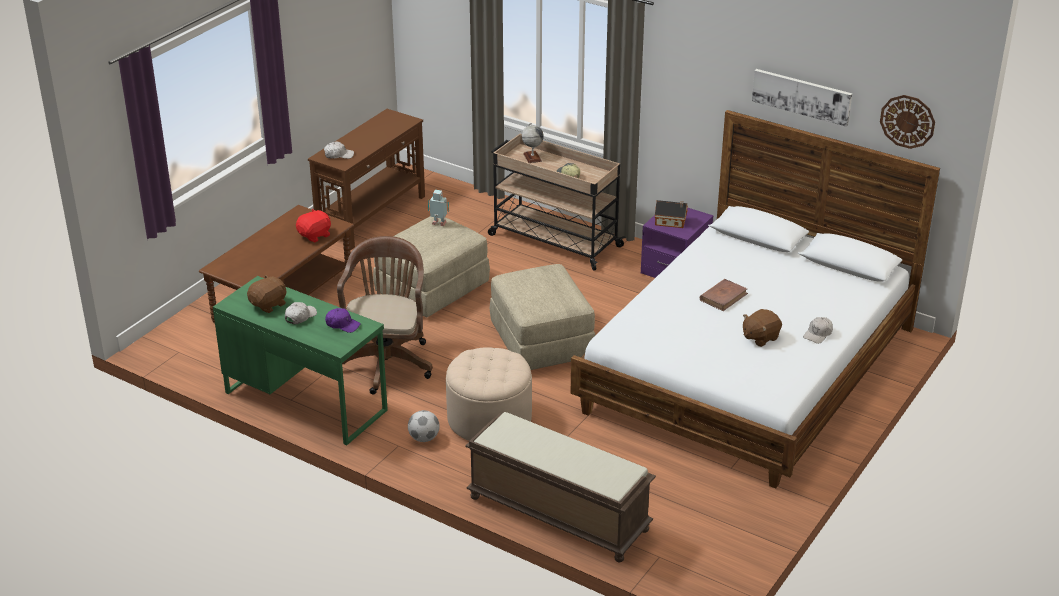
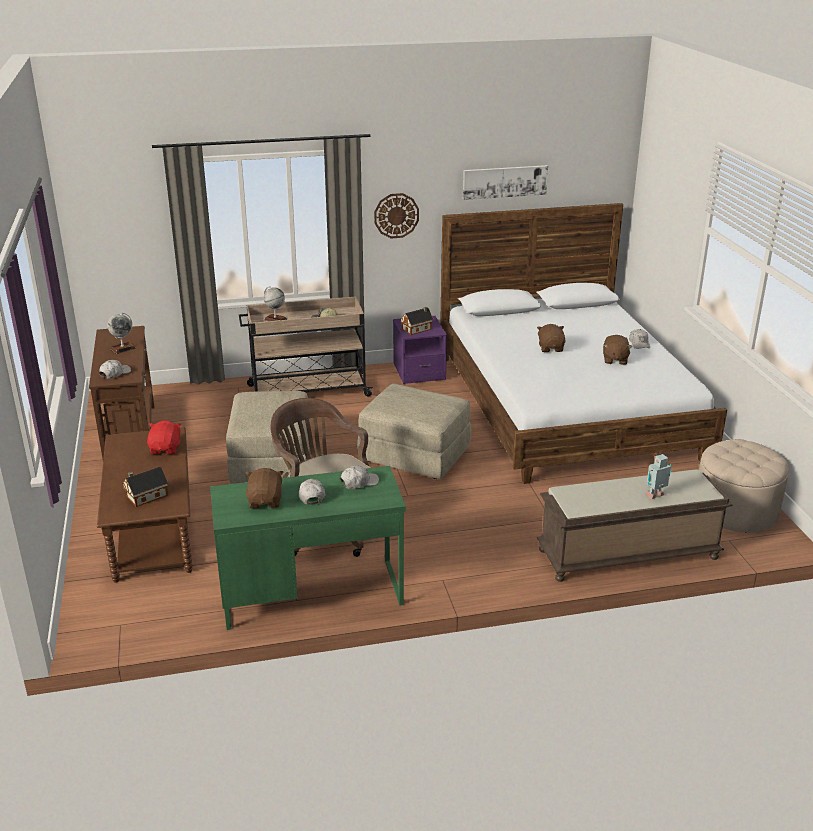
camera: 45 degrees left, 5 degrees down
(251, 265) = (145, 496): none -> toy house
(342, 324) = (359, 482): purple cap -> white cap
(376, 135) = (123, 348): none -> globe
(424, 438) = (452, 563): football -> none
(439, 224) = (258, 397): toy robot -> toy robot (656, 495)
(489, 419) = (472, 523): beige ottoman -> beige ottoman (735, 510)
(723, 297) = (551, 348): brown book -> brown plush toy
(907, 121) = (592, 174): wall clock -> wall clock (396, 215)

